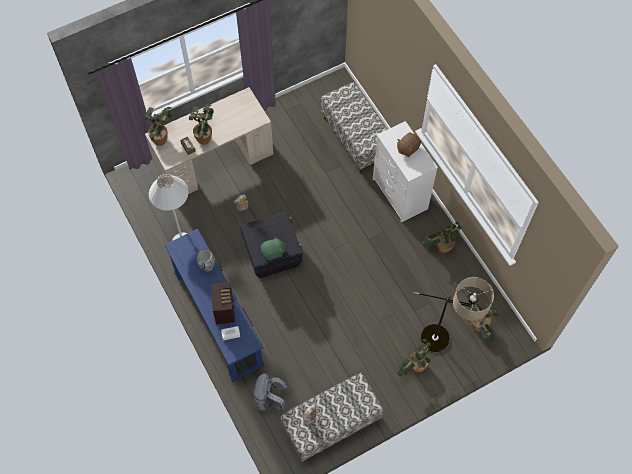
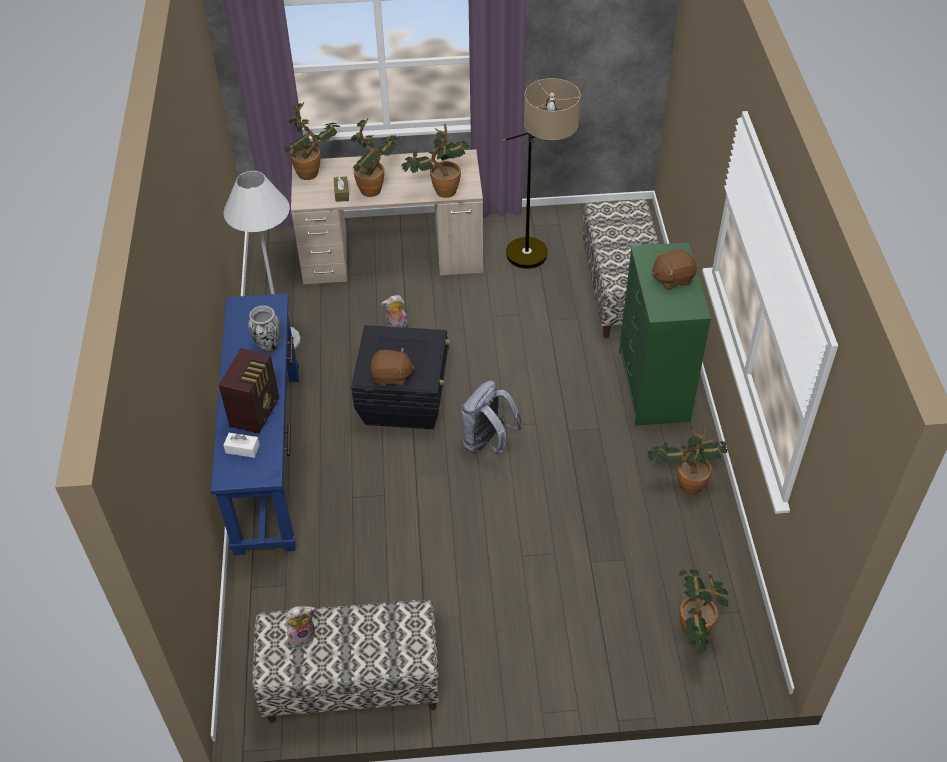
camera: 25 degrees right, 15 degrees down
(269, 399) = (275, 604): grey backpack -> grey backpack (487, 442)
(273, 252) = (391, 377): green plush toy -> brown plush toy
(400, 194) = (654, 386): white dresser -> green dresser
(414, 367) = (544, 650): potted plant -> potted plant (440, 191)
(445, 344) = (618, 635): floor lamp -> floor lamp (536, 264)

